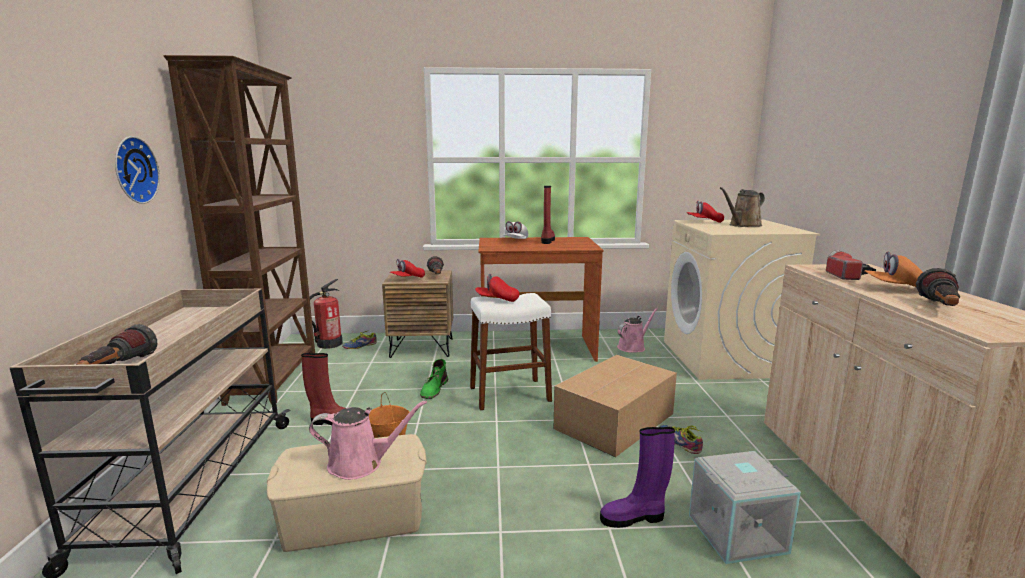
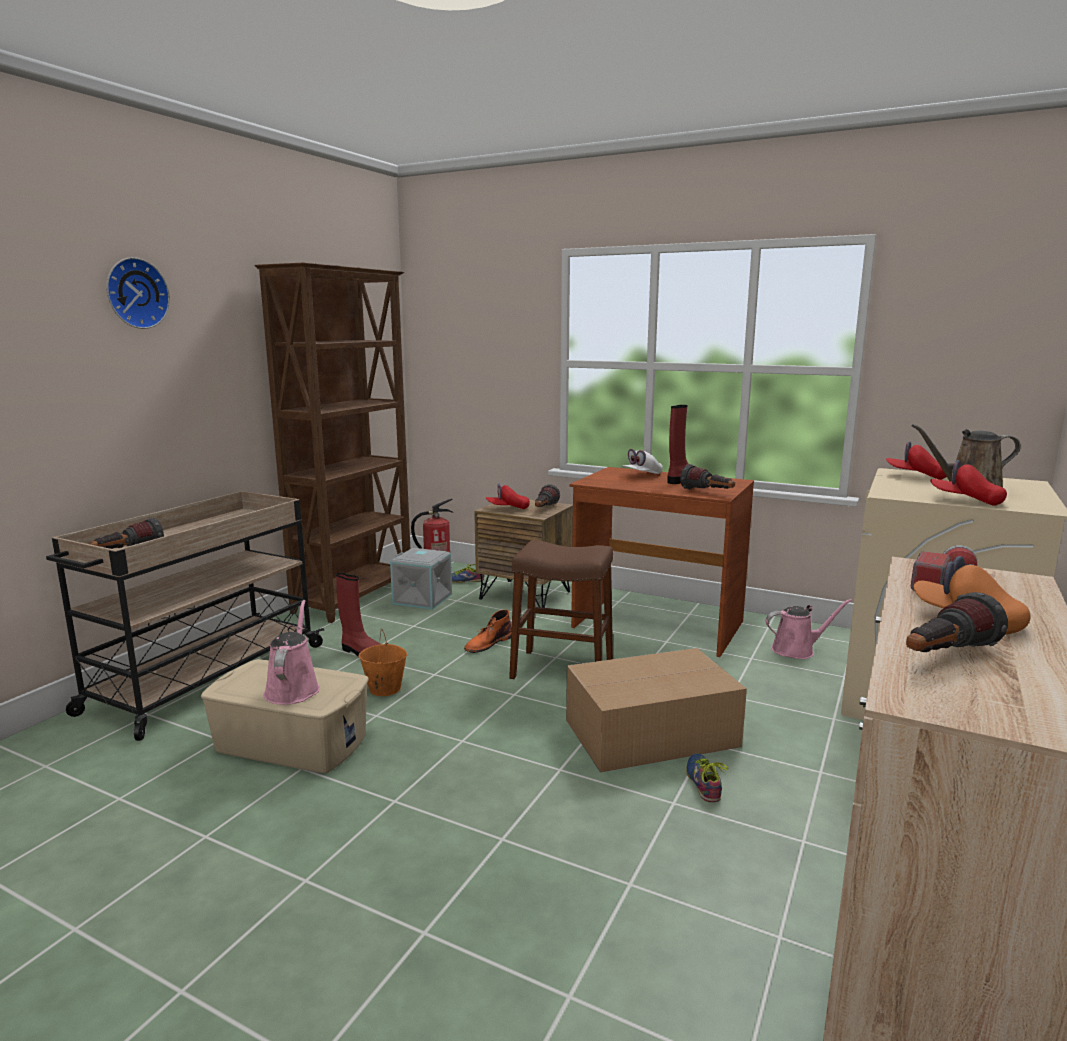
camera: 30 degrees right, 0 degrees up
(132, 170) = (207, 376): wall clock -> wall clock (135, 293)
(361, 463) = (293, 688): pink watering can -> pink watering can turned 120 degrees counterclockwise
(434, 389) = (488, 643): green boot -> orange boot
(497, 300) = (550, 547): red cap -> red cap (965, 501)
(509, 394) = (562, 669): white stool -> brown stool
(580, 246) = (708, 493): none -> flashlight
(634, 518) = (541, 839): purple boot -> none
(736, 532) = (642, 901): grey storage box -> grey storage box (423, 598)

